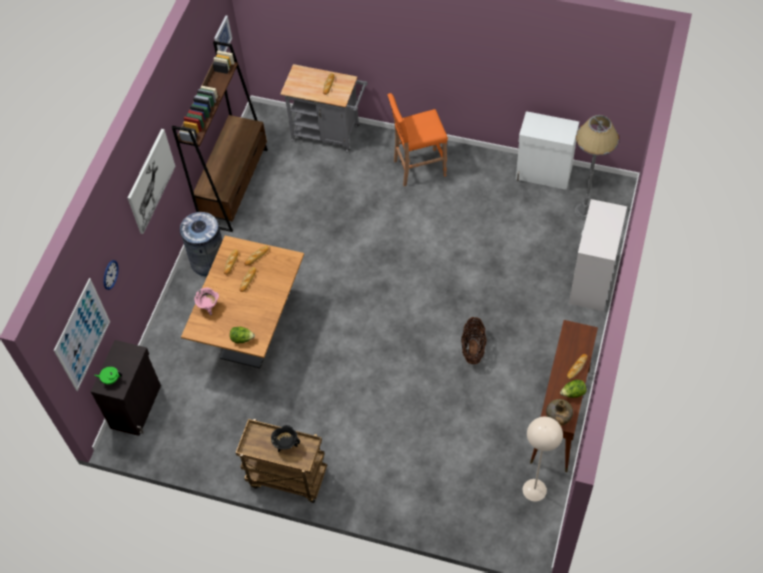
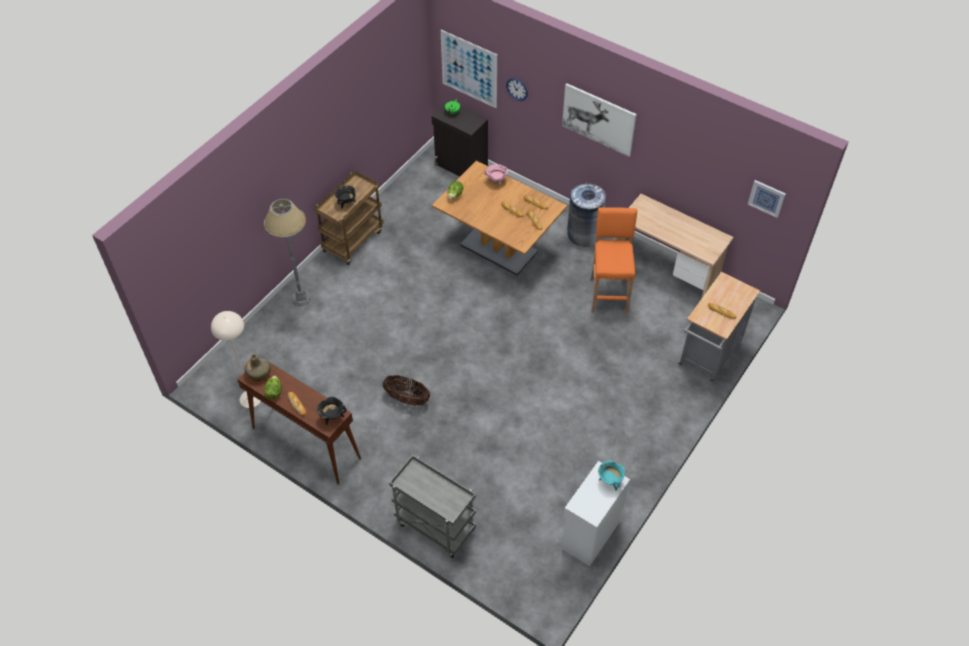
camera: 105 degrees right, 5 degrees down
(234, 186) = (664, 268): brown bookcase -> beige desk
(418, 168) = (638, 419): orange stool -> orange stool (608, 294)
(534, 122) = (610, 481): none -> turquoise cooking pot
(575, 332) = (332, 417): none -> black cooking pot
(584, 211) = (526, 554): grey floor lamp -> grey floor lamp (301, 298)
(592, 282) = (434, 526): white dresser -> grey cart

